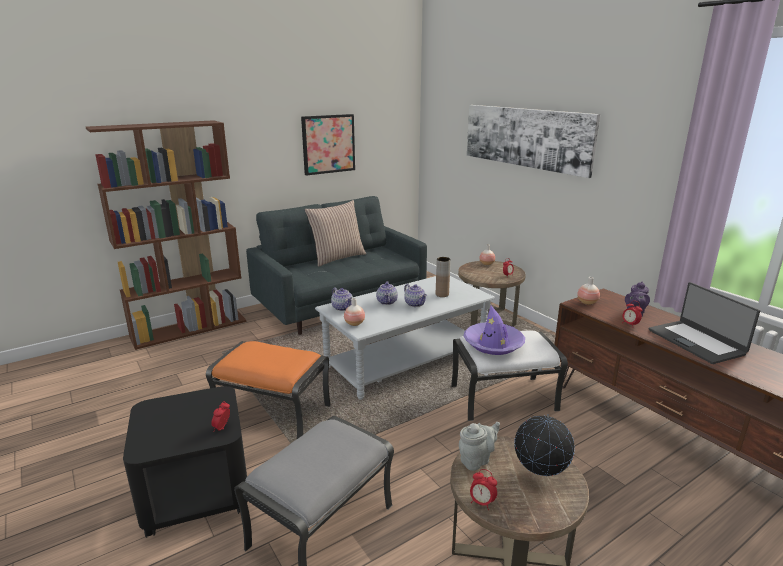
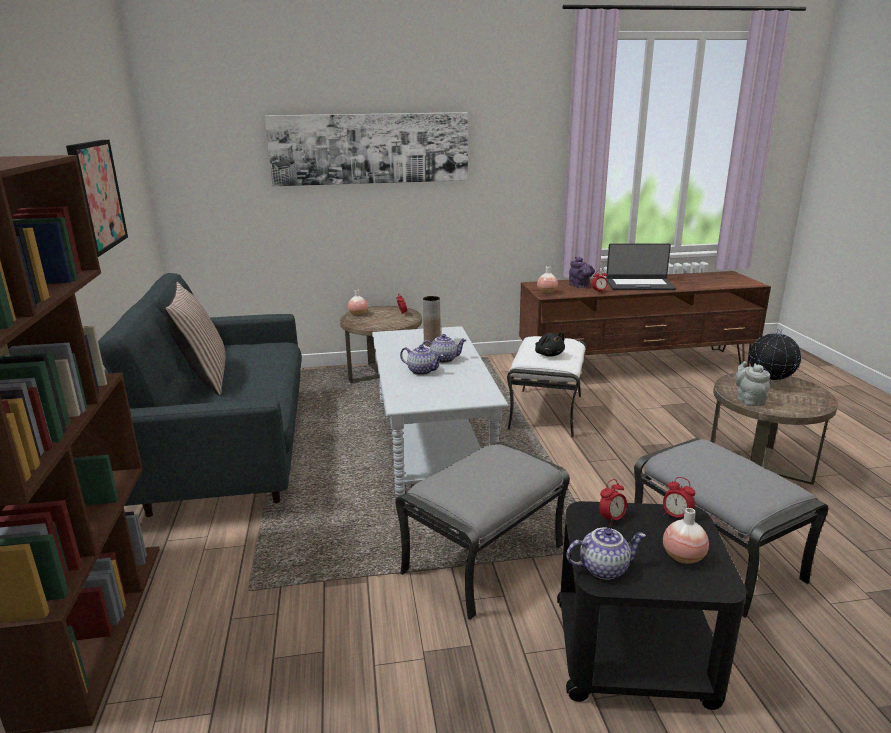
camera: 65 degrees left, 0 degrees up
(272, 414) = (484, 560): orange ottoman -> grey ottoman
(343, 308) = (412, 396): teapot -> teapot (603, 568)
(354, 323) = (466, 397): vase -> vase (683, 557)
(482, 503) = (805, 410): alarm clock -> alarm clock (611, 519)
(493, 344) = (549, 354): purple hat -> black plush toy

